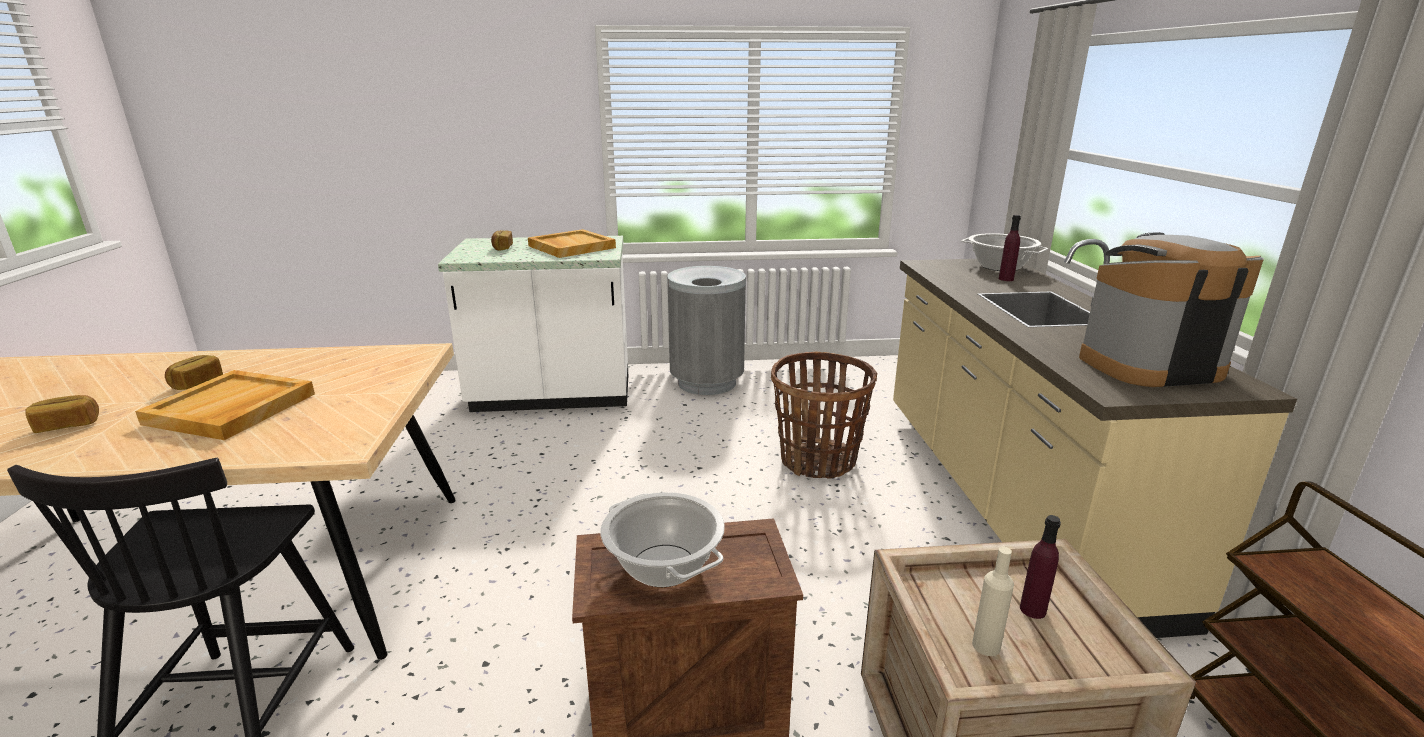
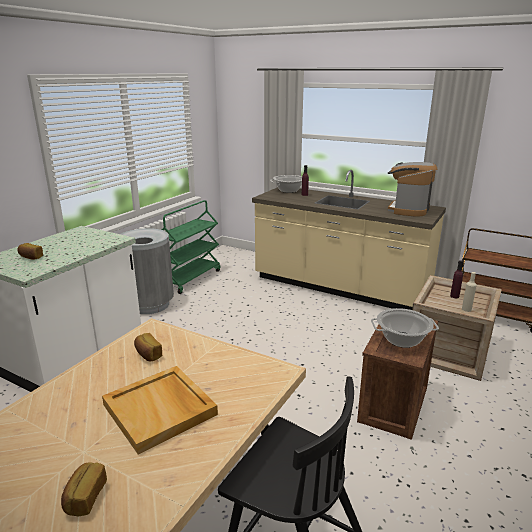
camera: 55 degrees left, 0 degrees up
(196, 383) = (73, 425): bread -> bread (148, 354)
(571, 247) = (77, 241): beige tray -> none
(811, 376) = (190, 278): none -> green cart
(818, 460) = (266, 309): basket -> none

